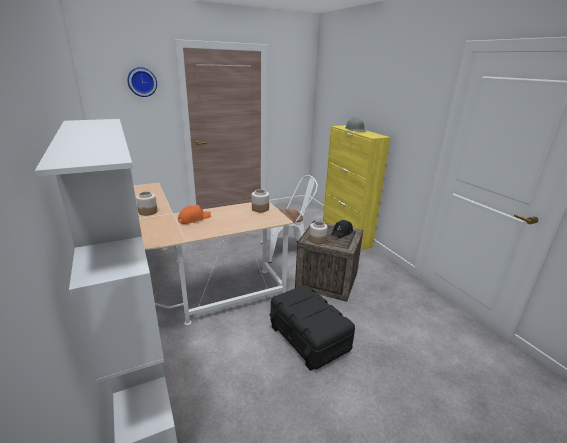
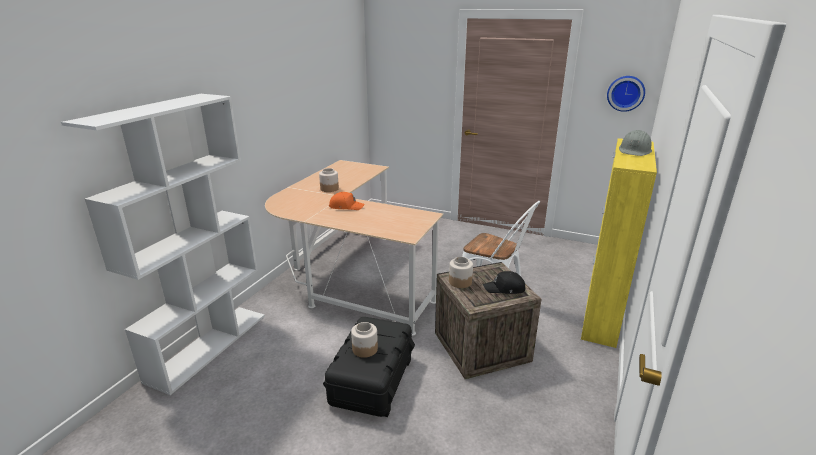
camera: 50 degrees right, 0 degrees up
(142, 82) = (419, 57): wall clock -> wall clock (625, 93)
(260, 209) = (415, 219): jar -> jar (364, 349)

